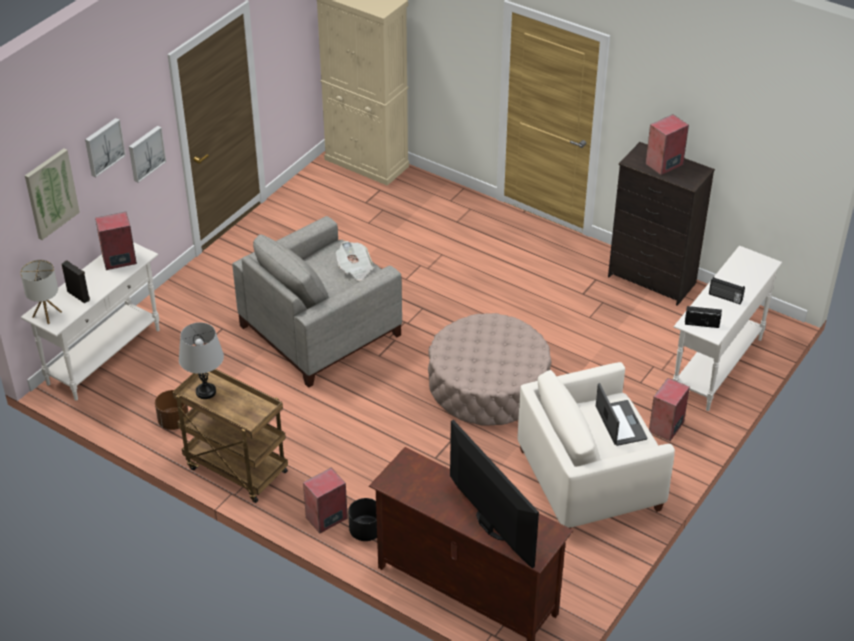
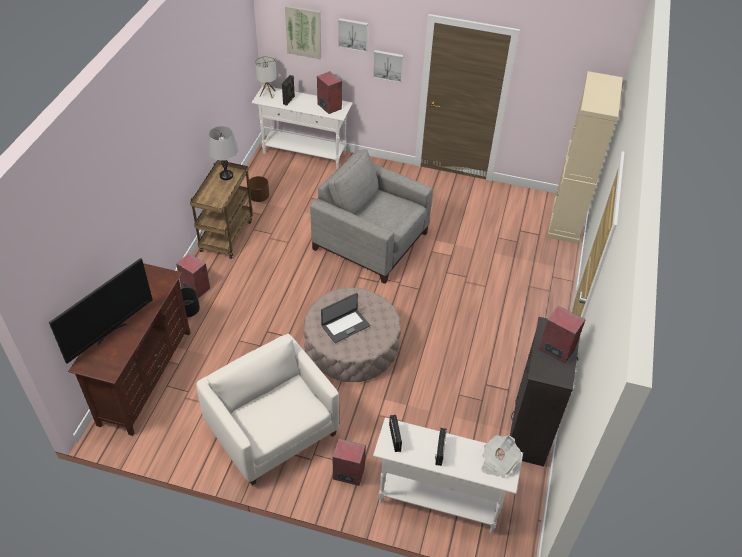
camera: 70 degrees right, 5 degrees up
(355, 268) = (393, 220): newspaper -> newspaper (497, 462)
(620, 423) = (285, 414): laptop -> laptop (345, 325)

